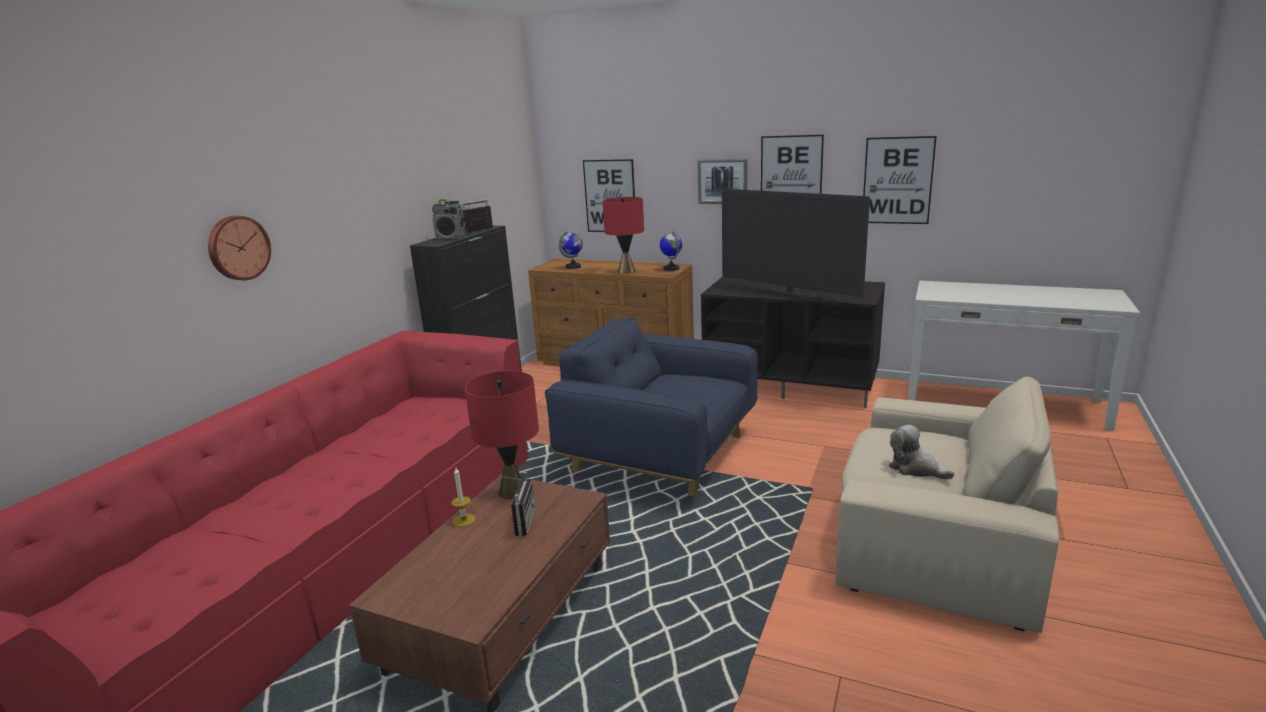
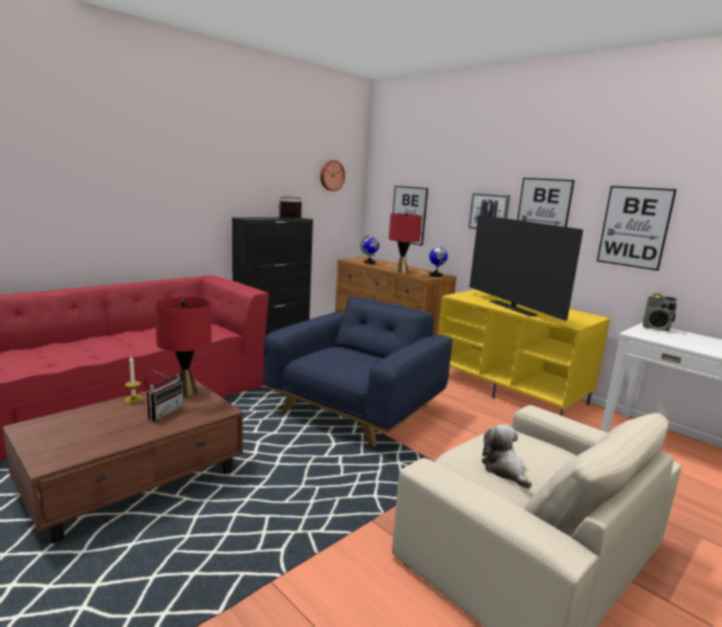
camera: 20 degrees right, 5 degrees down
(237, 248) = (88, 187): wall clock -> wall clock (331, 175)
(450, 237) = (264, 218): radio -> radio (656, 328)
(660, 453) = (356, 408): blue armchair -> blue armchair turned 75 degrees clockwise
(792, 384) = (510, 389): black tv stand -> yellow tv stand

